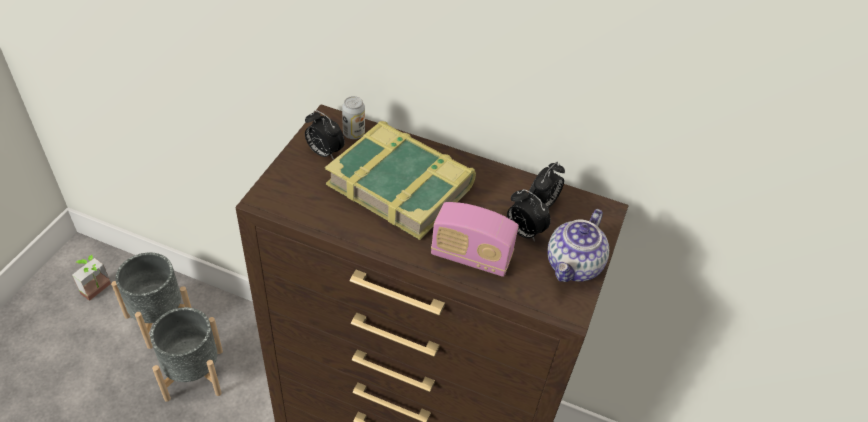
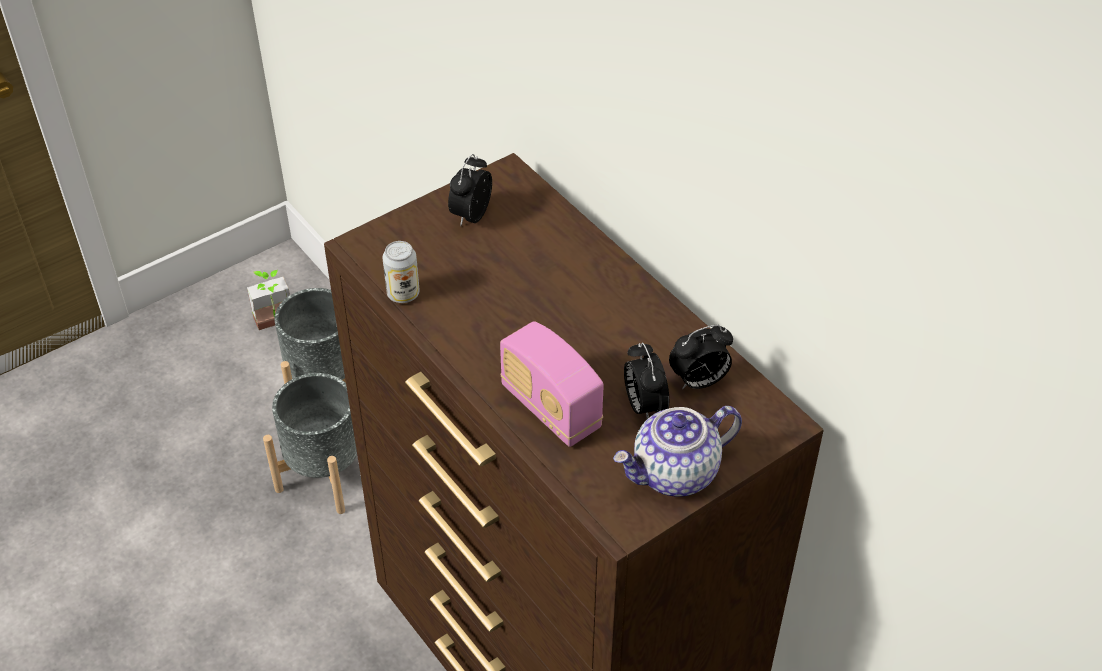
camera: 35 degrees right, 0 degrees up
(324, 153) = (471, 215): alarm clock -> alarm clock turned 45 degrees clockwise
(354, 133) = (525, 204): can -> can (403, 294)
(401, 185) = (534, 289): book -> none

